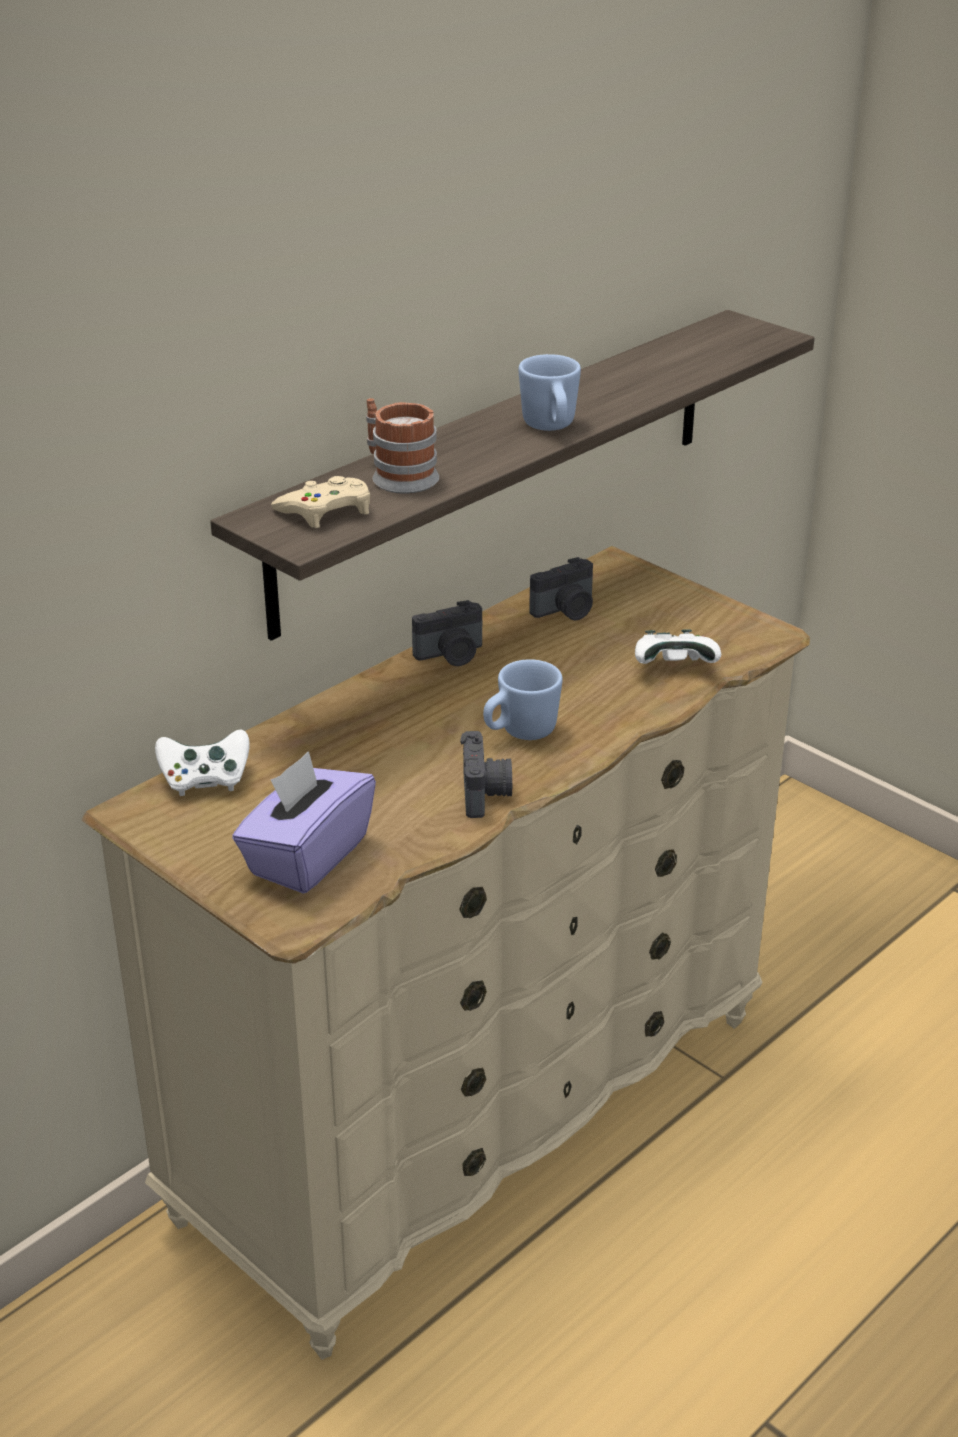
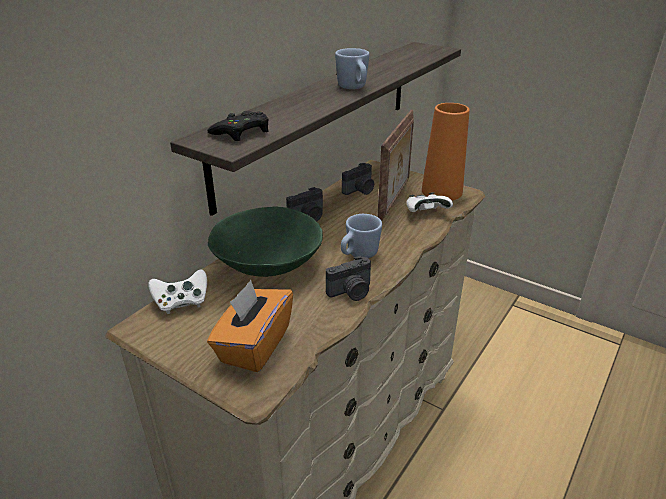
camera: 10 degrees left, 0 degrees up
(307, 856) = (254, 345): purple tissue box -> orange tissue box
(326, 511) = (241, 132): beige game controller -> black game controller
(357, 732) = (267, 264): none -> green bowl
(398, 475) = (278, 113): mug -> none
(486, 794) = (351, 292): camera -> camera turned 75 degrees clockwise
(624, 640) = (394, 202): none -> picture frame
(725, 626) = (442, 191): none -> orange vase

